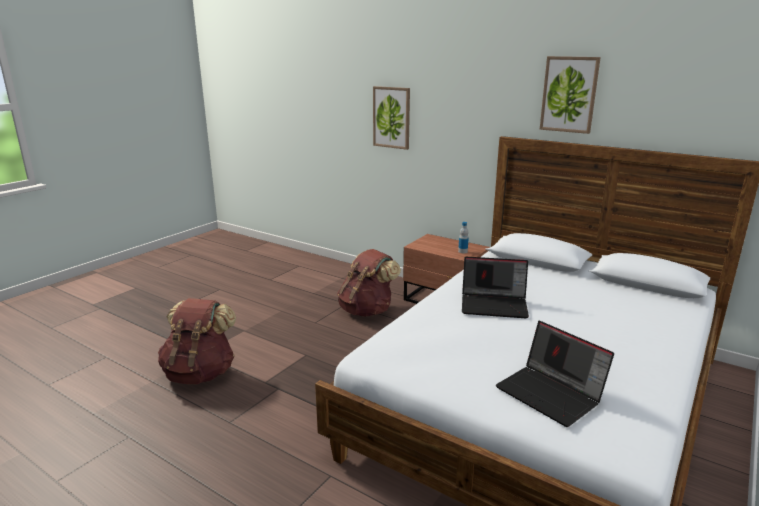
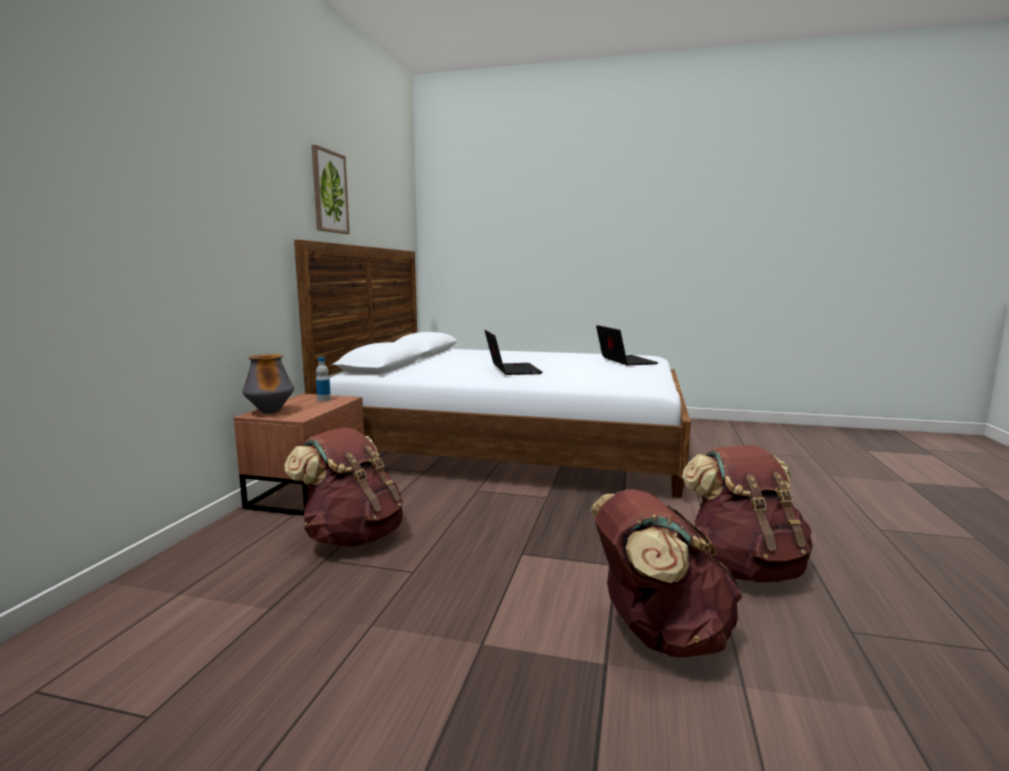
camera: 110 degrees left, 10 degrees down
(212, 432) = (744, 567): none -> brown backpack
(391, 117) = (135, 208): picture -> none
(434, 240) = (270, 412): none -> vase
(551, 394) = (624, 361): laptop -> laptop turned 45 degrees counterclockwise

